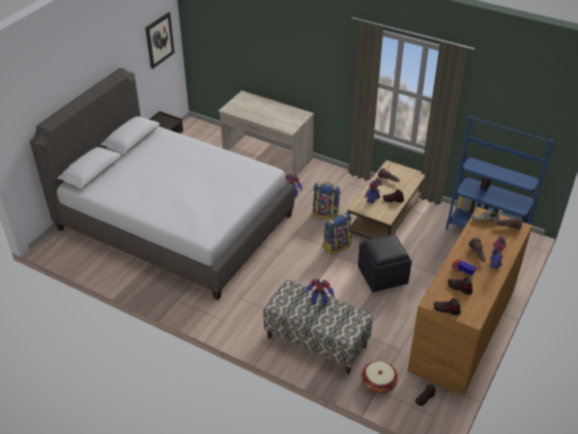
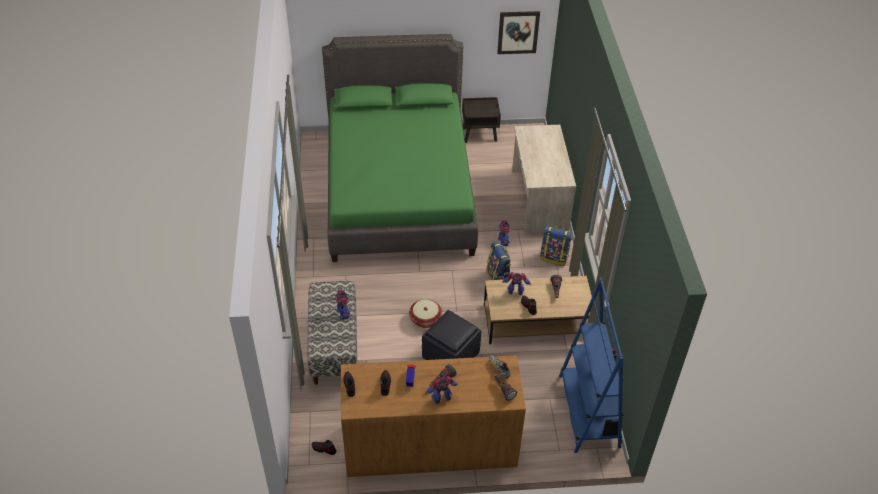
camera: 55 degrees right, 5 degrees up
(175, 222) = (398, 190): grey bed -> green bed
(336, 246) = (461, 305): backpack -> backpack (554, 257)
(378, 383) = (318, 409): basket -> basket (425, 319)

